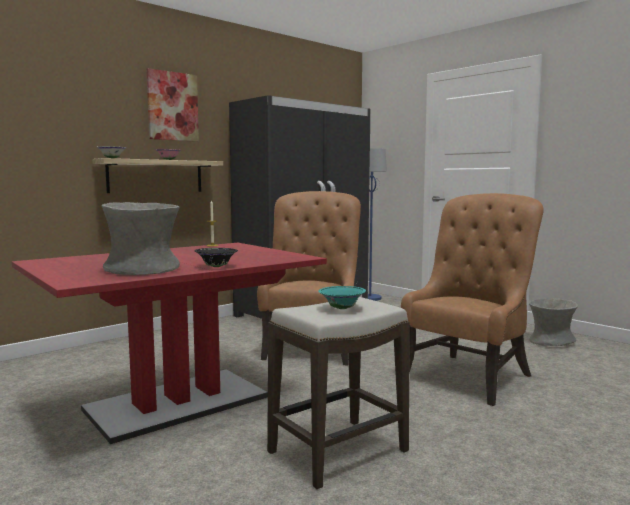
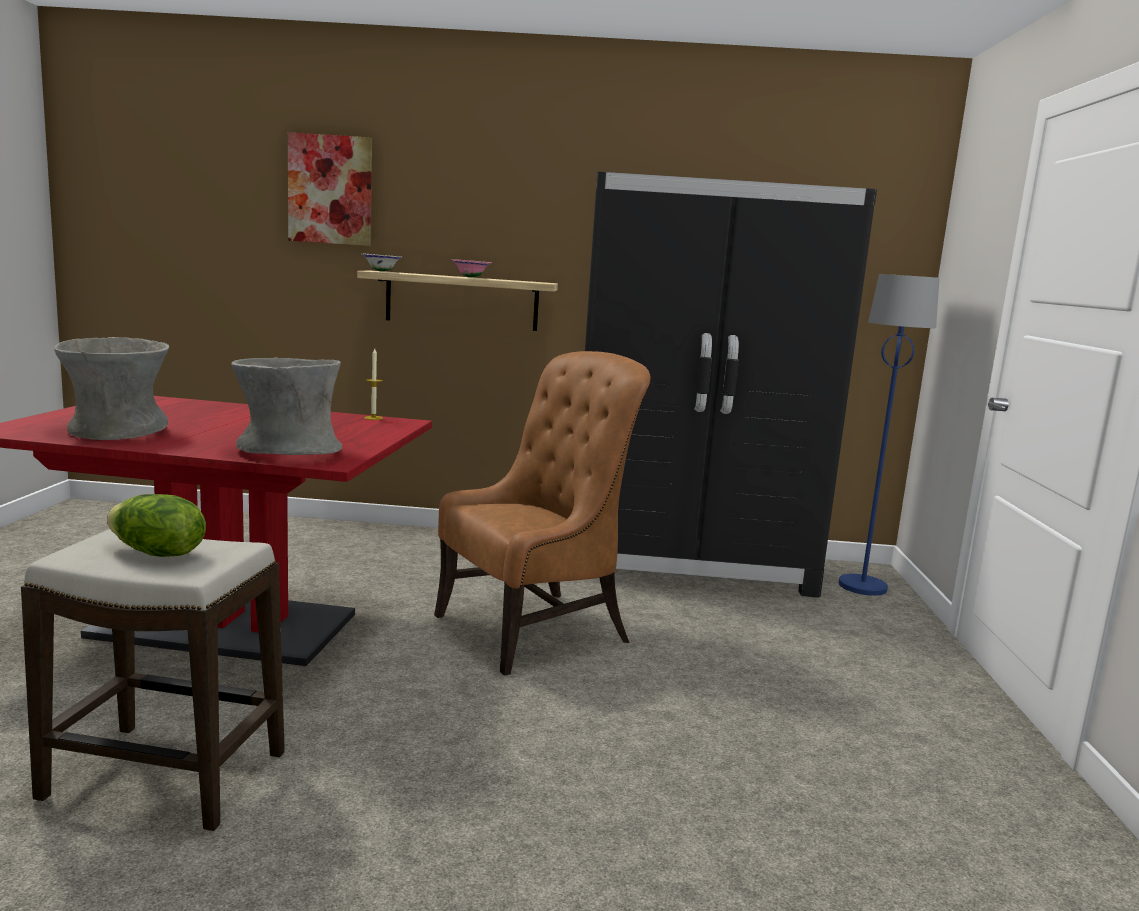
camera: 45 degrees right, 5 degrees up
(172, 106) = (498, 192): picture -> picture (330, 190)
(216, 266) = (180, 447): black bowl -> none
(342, 308) = (157, 553): turquoise bowl -> lettuce
(469, 377) = (613, 795): brown chair -> none
(550, 342) = (1007, 835): grey vase -> grey vase (289, 451)

